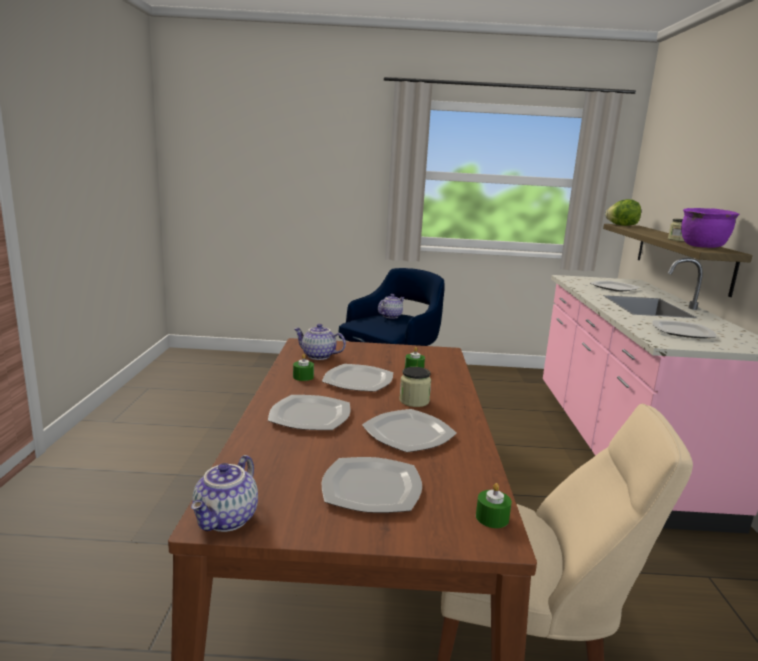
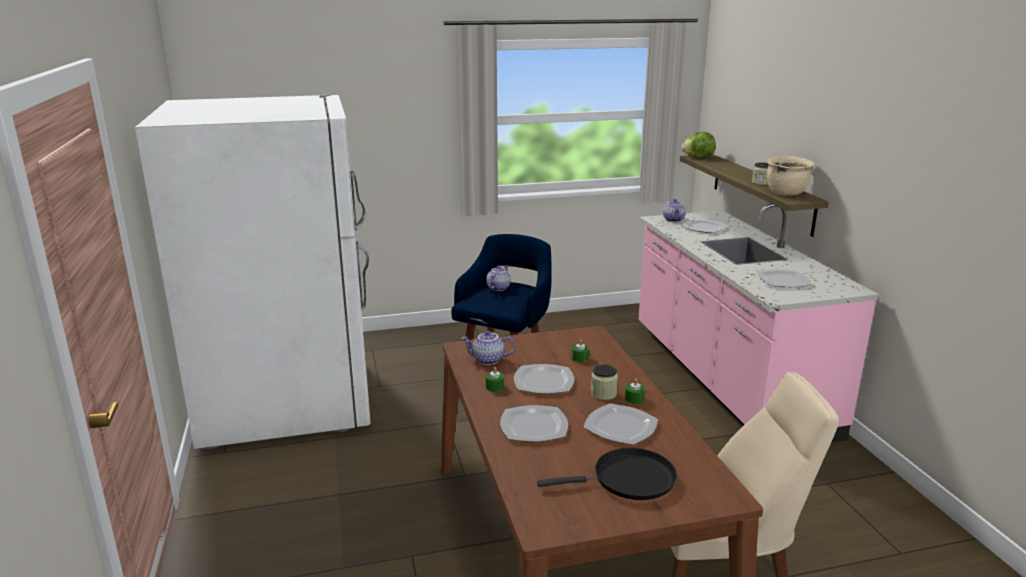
camera: 15 degrees left, 5 degrees up
(192, 393) = (286, 401): none -> white fridge
(227, 520) = (550, 527): teapot -> teapot (674, 220)
(372, 488) = (628, 480): plate -> black frying pan
(492, 518) = (720, 483): green candle -> green candle (634, 399)
(703, 247) = (786, 193): purple cooking pot -> beige cooking pot

